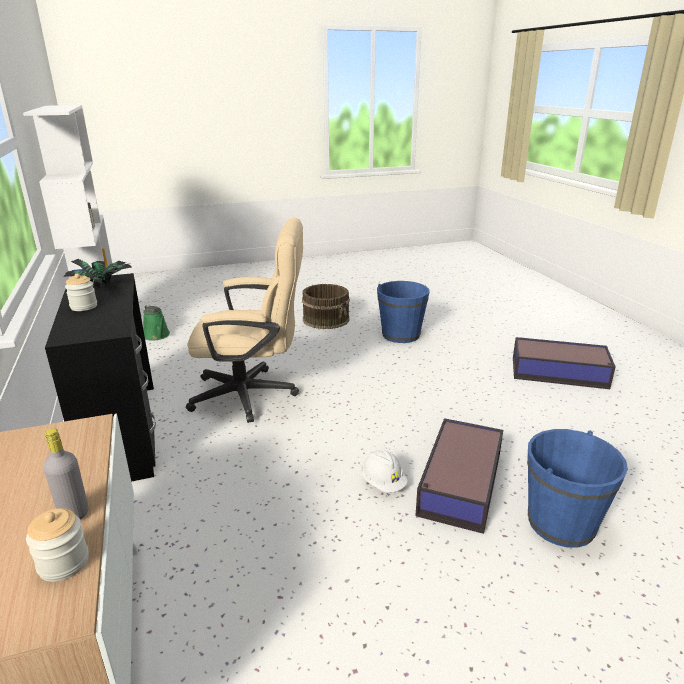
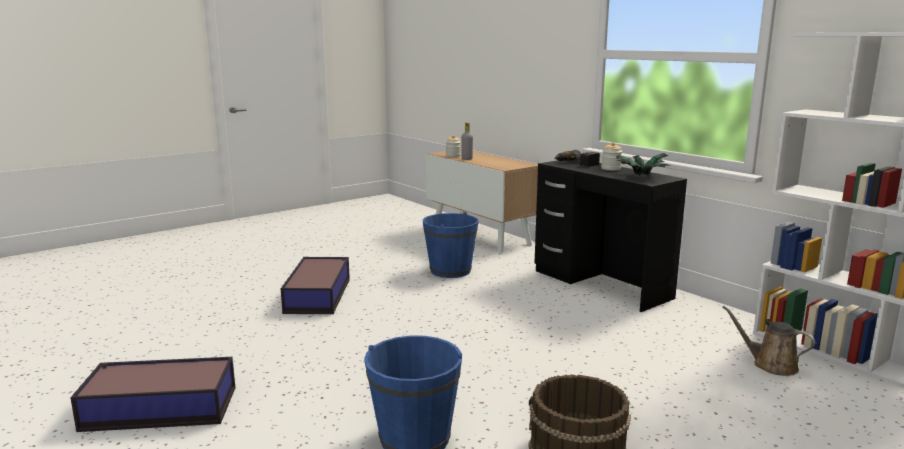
camera: 160 degrees right, 10 degrees down
(90, 325) = (576, 164): none -> power drill
(157, 336) = (770, 365): green watering can -> brown watering can
(253, 395) = (537, 321): beige office chair -> none
(383, 483) = (376, 288): white hard hat -> none
(561, 523) = (250, 289): blue bucket -> blue bucket (450, 271)

